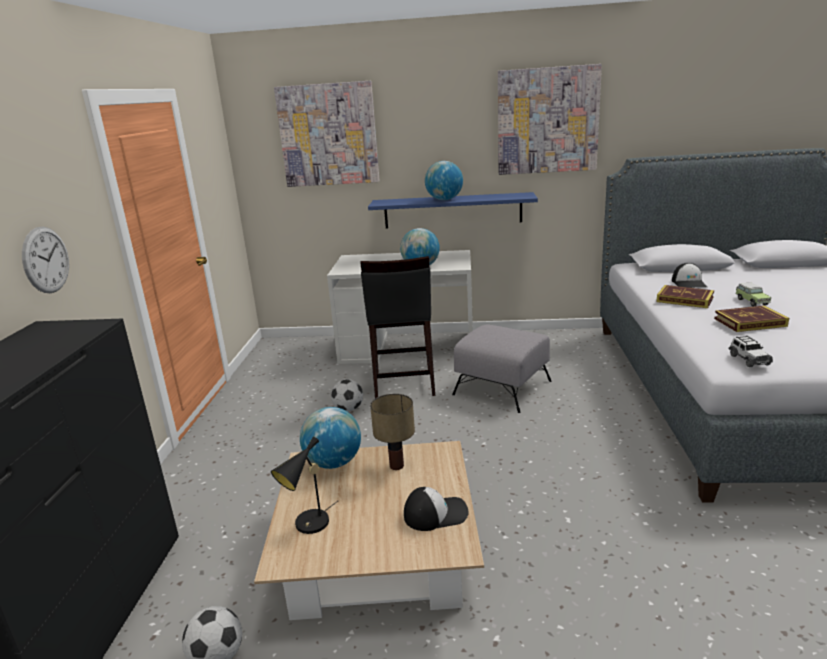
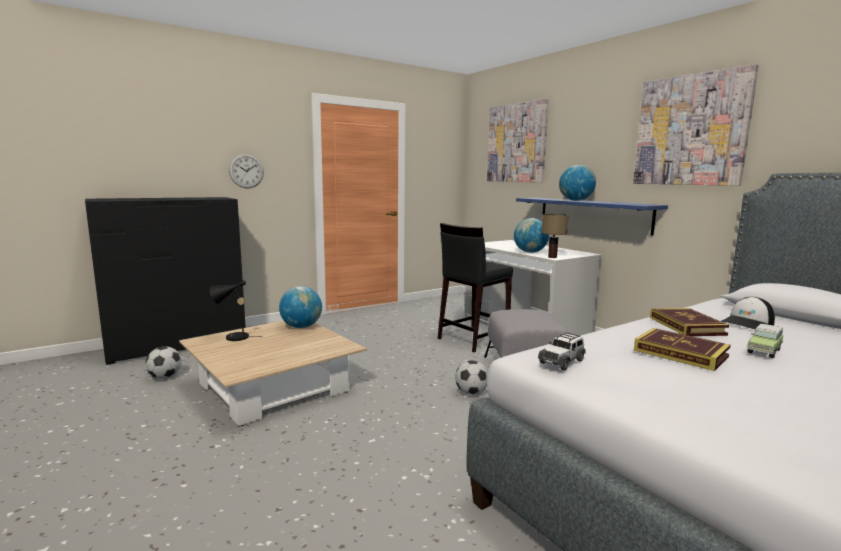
camera: 50 degrees right, 10 degrees down
(348, 409) = (415, 335): football -> football (471, 392)
(396, 466) = (314, 340): table lamp -> table lamp (552, 257)
(436, 513) = (270, 361): cap -> none

